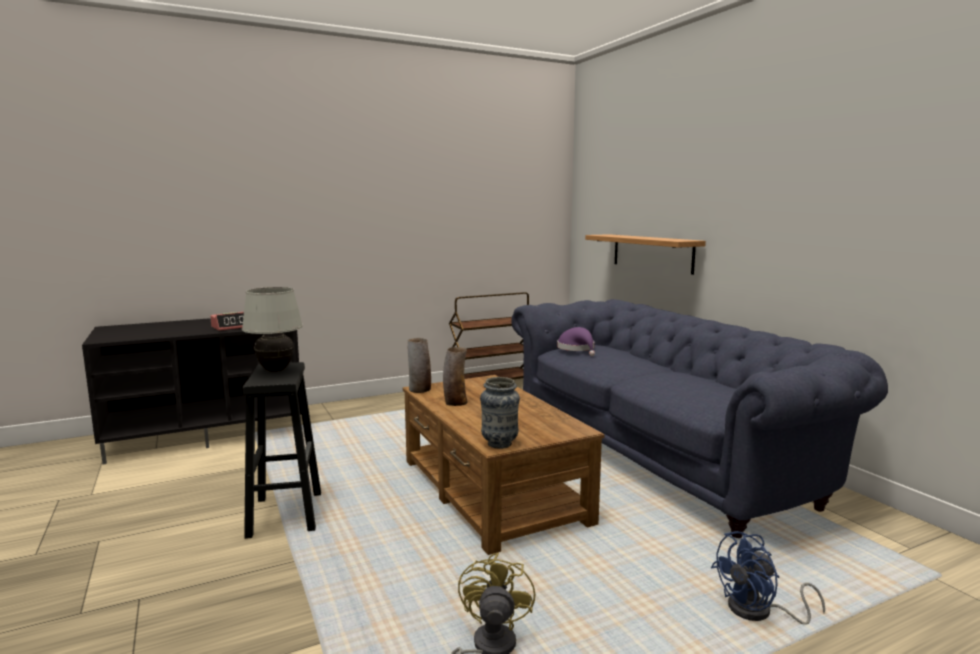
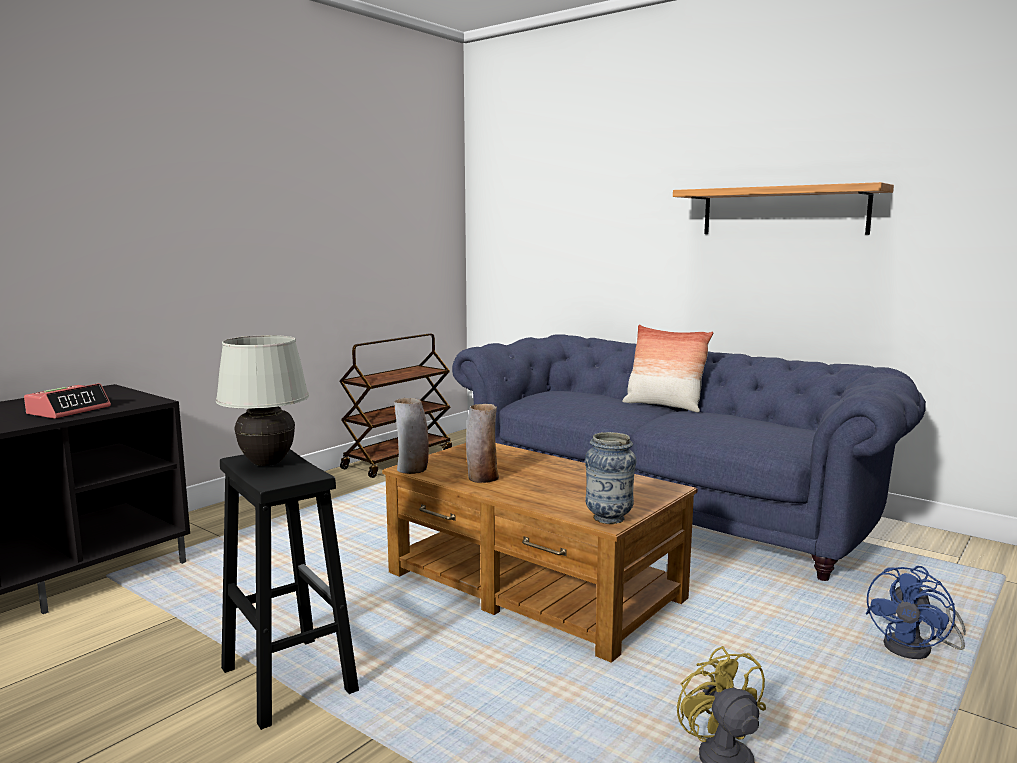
camera: 25 degrees left, 0 degrees up
(577, 349) = (549, 397): purple hat -> none
(652, 253) = (595, 277): shelf -> shelf (783, 211)
(663, 366) = (664, 406): none -> pillow

